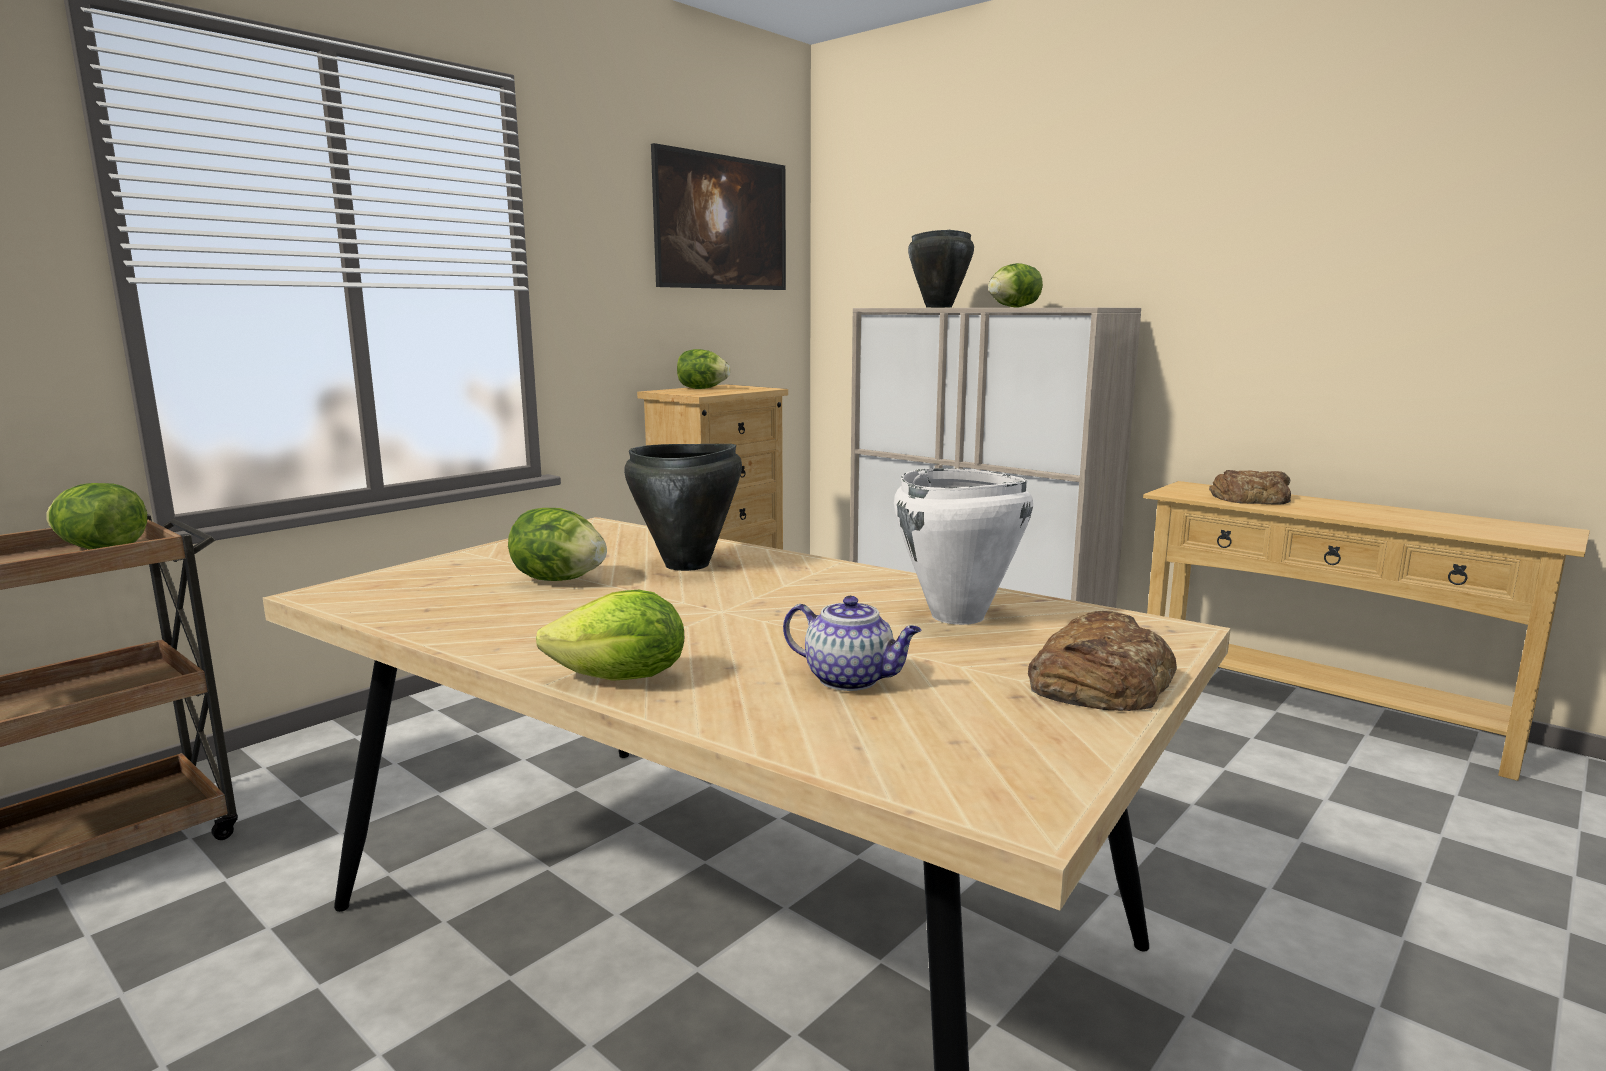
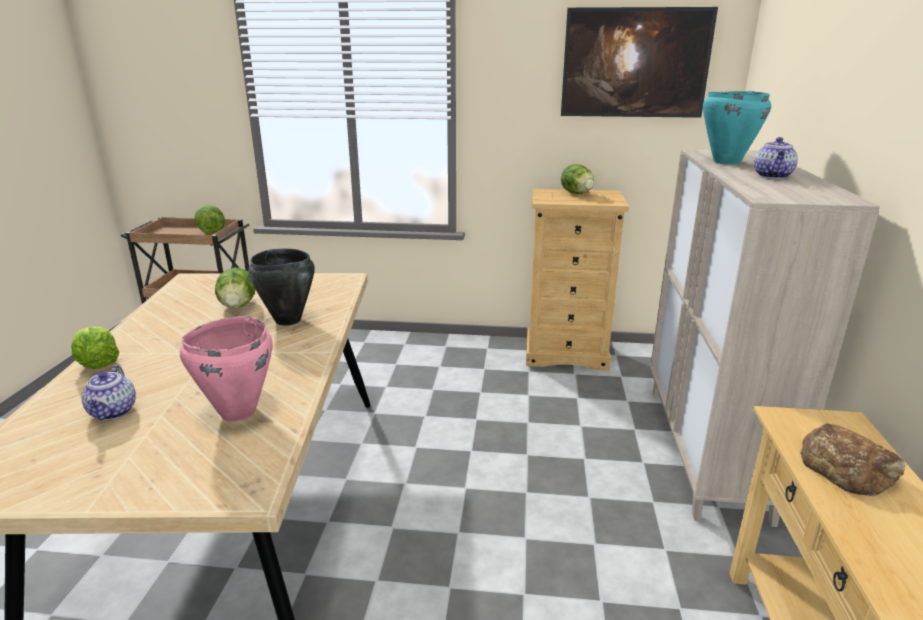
camera: 55 degrees right, 10 degrees up
(938, 307) = (725, 162): black cooking pot -> turquoise cooking pot
(957, 616) = (237, 412): white cooking pot -> pink cooking pot
(1013, 307) = (773, 176): lettuce -> teapot
(1099, 681) = (133, 482): bread -> none

